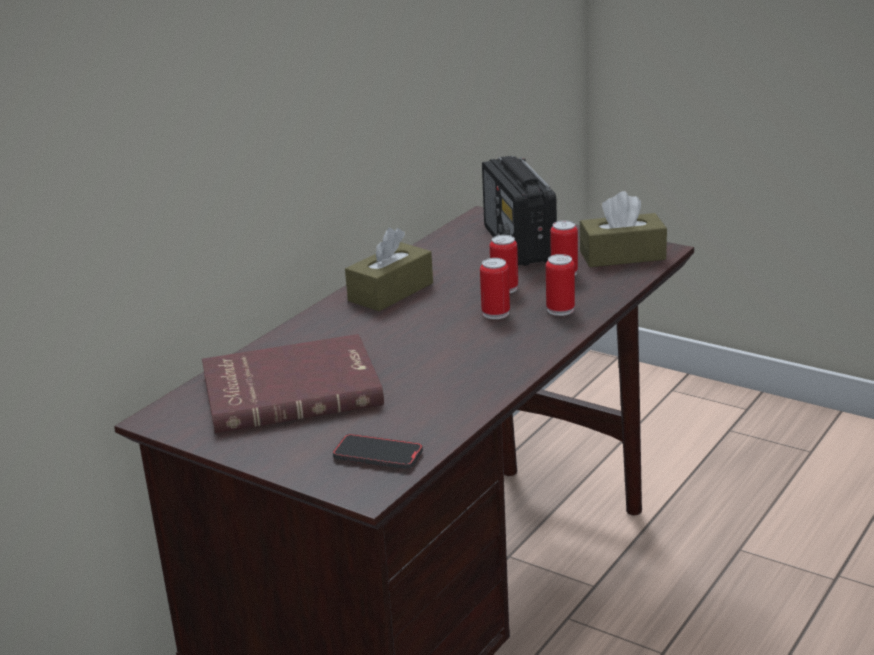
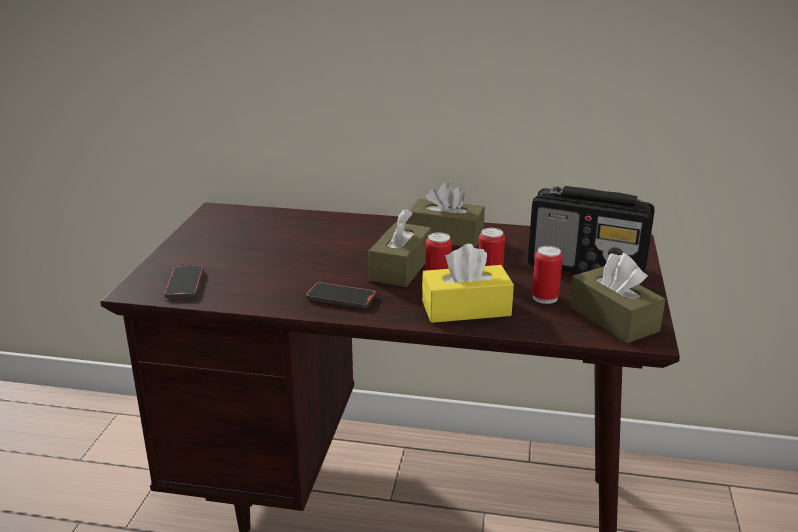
camera: 65 degrees right, 0 degrees up
(291, 388) = (270, 237): red book -> none
(446, 326) = (400, 268): none -> brown tissue box
(490, 365) = (341, 298): none -> phone
(519, 244) = (587, 267): radio -> radio turned 120 degrees counterclockwise
(560, 309) = (466, 309): can -> yellow tissue box

